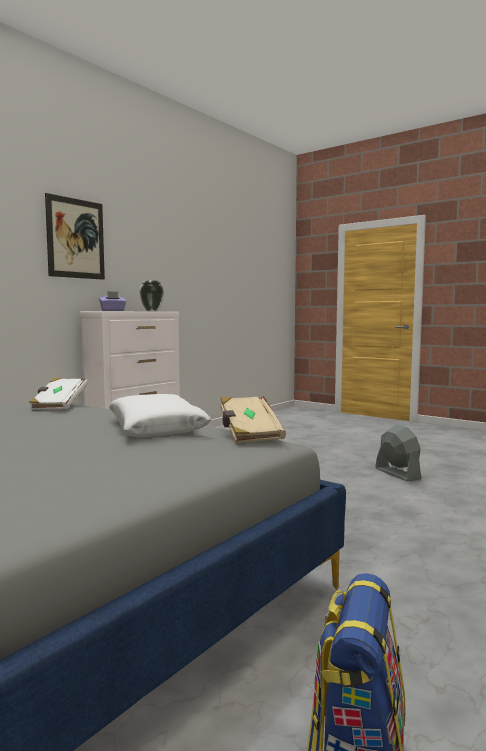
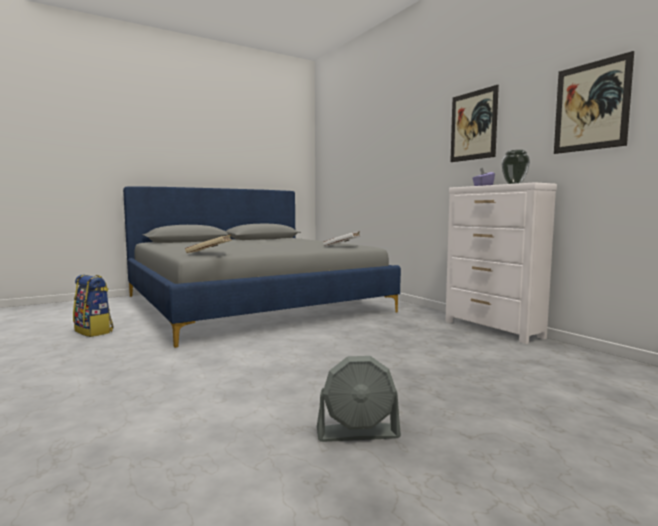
camera: 110 degrees right, 0 degrees up
(156, 428) = (252, 250): white pillow -> none
(171, 254) = (591, 106): none -> picture

